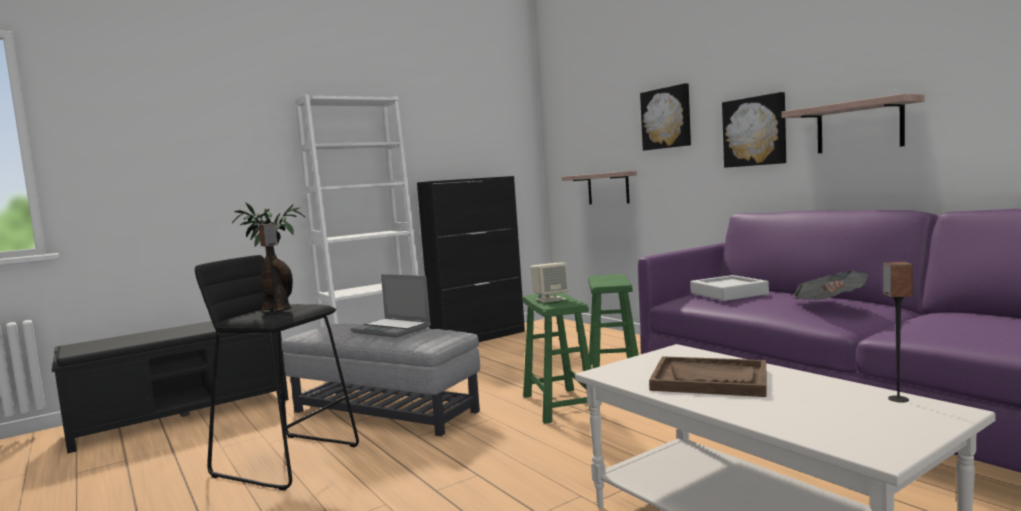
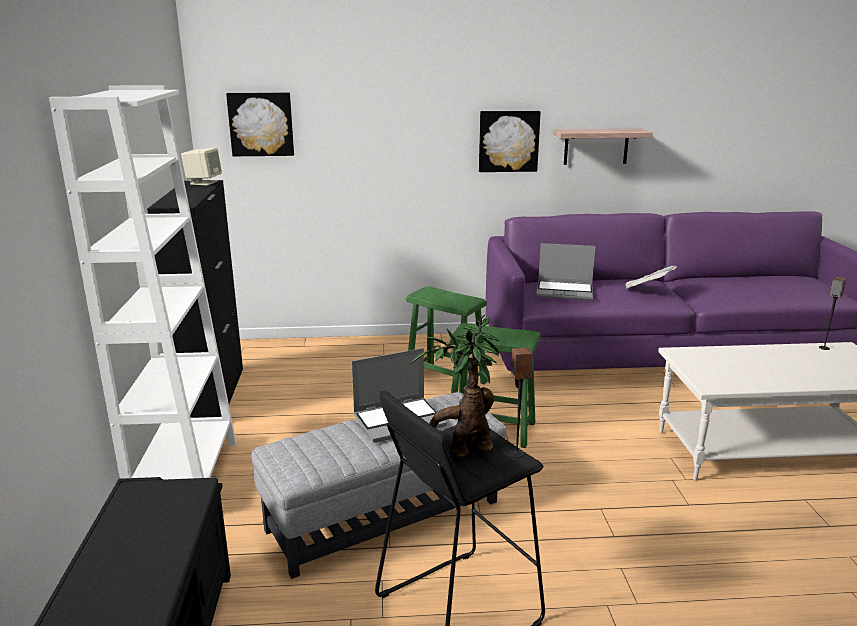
camera: 60 degrees left, 15 degrees up
(550, 299) = (493, 335): beige speaker -> beige speaker (203, 182)
(608, 188) = (319, 187): shelf -> none
(667, 118) = (408, 117): picture -> picture (261, 124)
(710, 380) = (756, 368): brown tray -> none
(728, 294) = (565, 291): grey tray -> laptop

